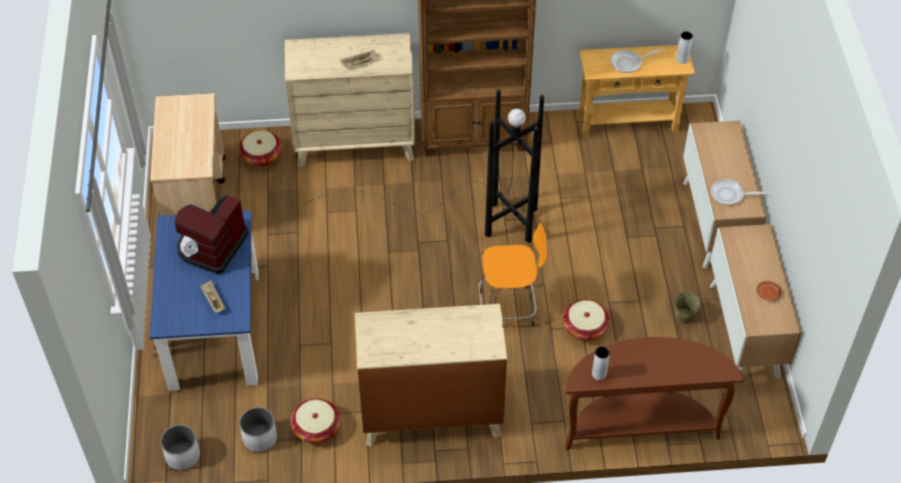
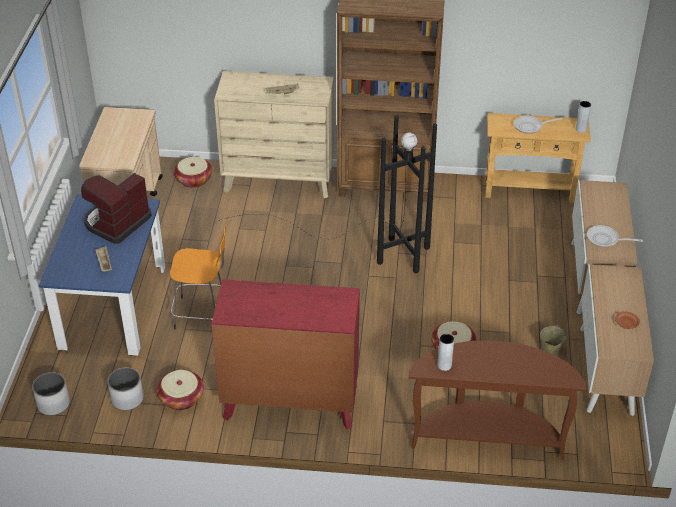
camera: 10 degrees right, 10 degrees down
(431, 416) = (290, 402): beige dresser -> red dresser
(509, 308) = (385, 323): orange stool -> orange stool (202, 314)

